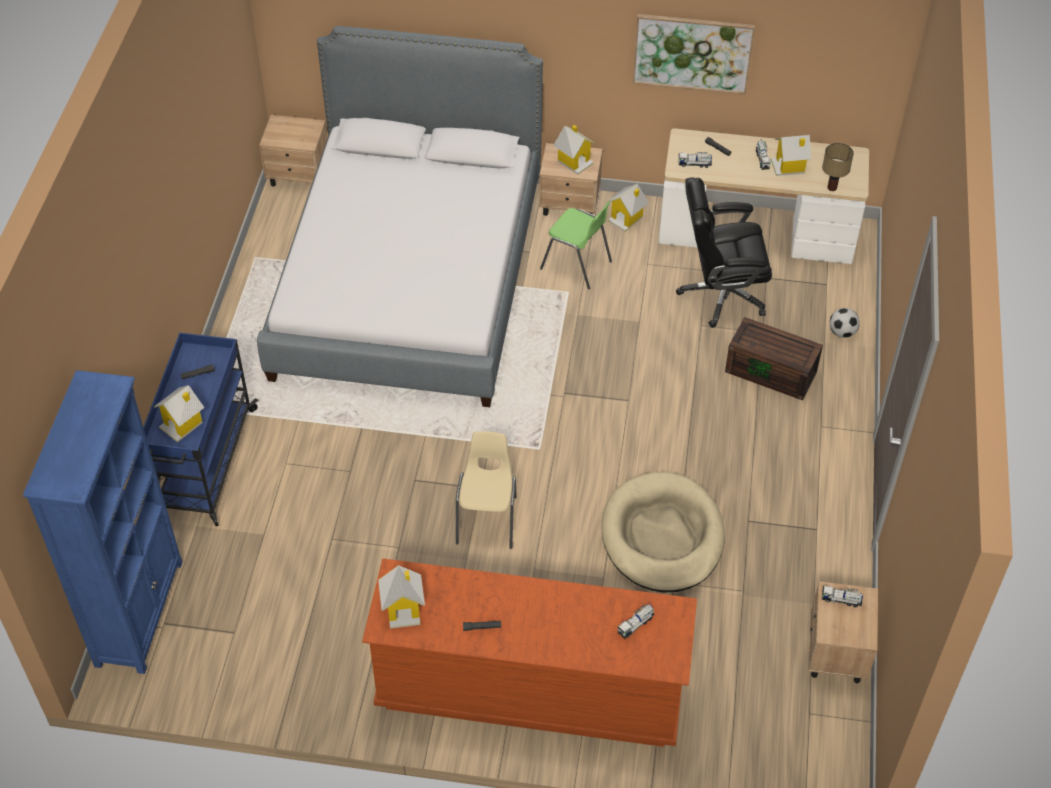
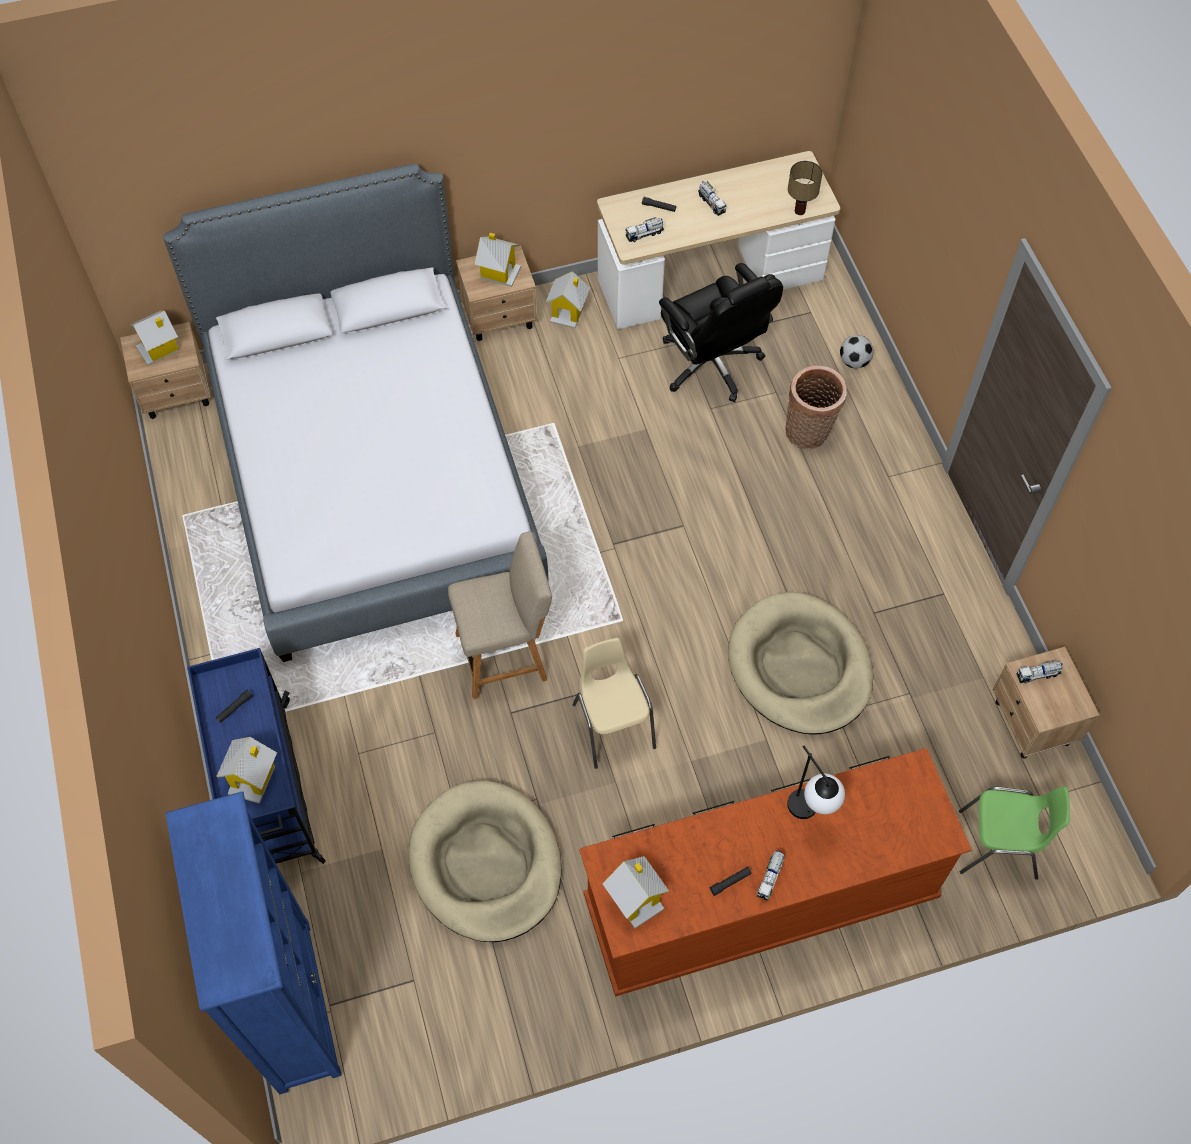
camera: 25 degrees left, 10 degrees up
(334, 576) = (486, 863): none -> beige dog bed
(435, 439) = (506, 655): none -> beige chair
(572, 607) = (809, 815): none -> table lamp
(576, 265) = (545, 388): green chair -> green chair (999, 846)
(635, 625) = (883, 806): toy truck -> toy truck (770, 877)
(692, 53) = (610, 111): picture -> none
(720, 294) = (712, 365): black office chair -> black office chair turned 90 degrees counterclockwise
(772, 371) = (809, 433): brown storage box -> basket
(789, 166) = (743, 201): toy house -> toy house (160, 348)

